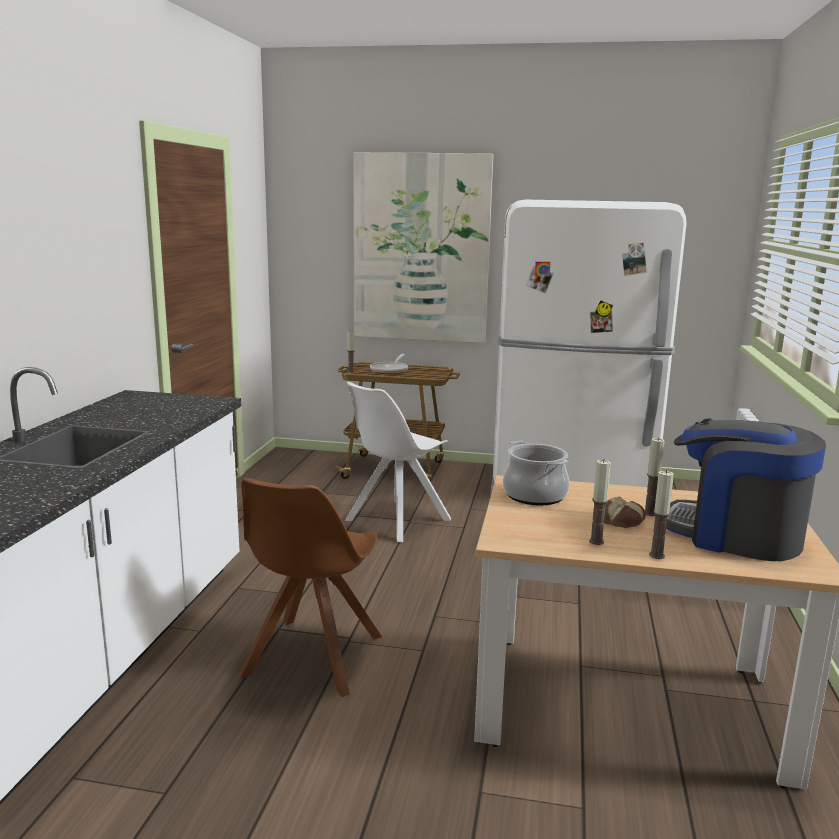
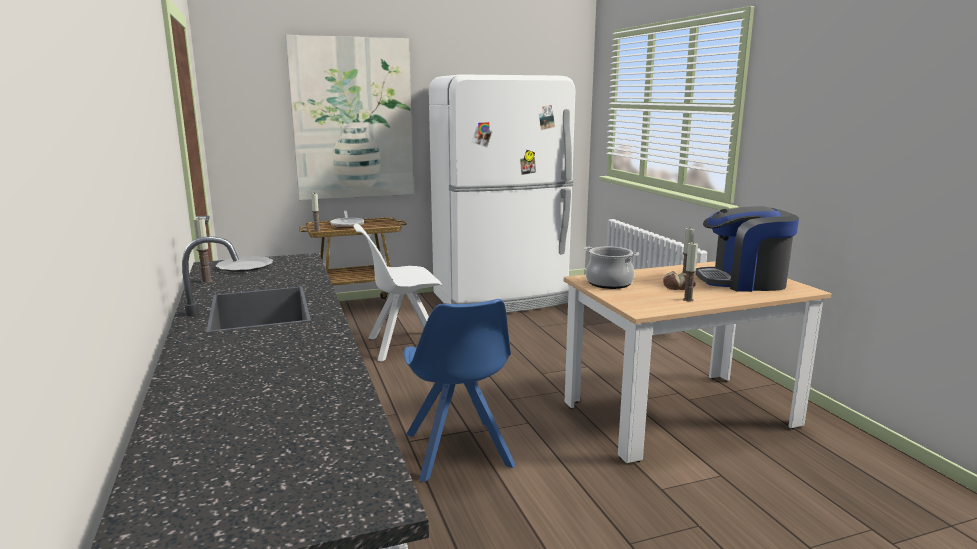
camera: 30 degrees left, 0 degrees up
(151, 401) = (244, 266): none -> plate
(311, 658) = (458, 452): brown chair -> blue chair
(395, 521) = (403, 345): white chair -> white chair turned 60 degrees clockwise
(656, 555) = (728, 299): candle -> candle (206, 281)

